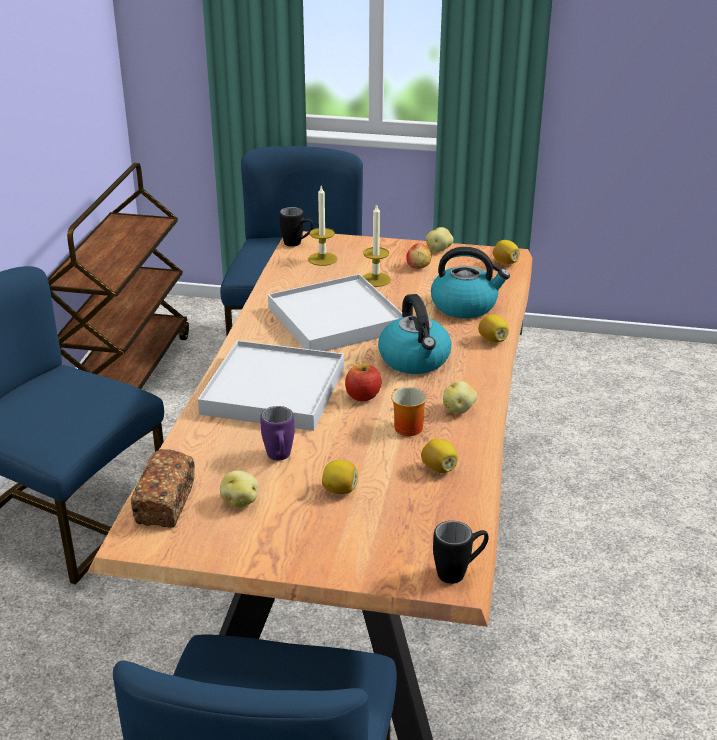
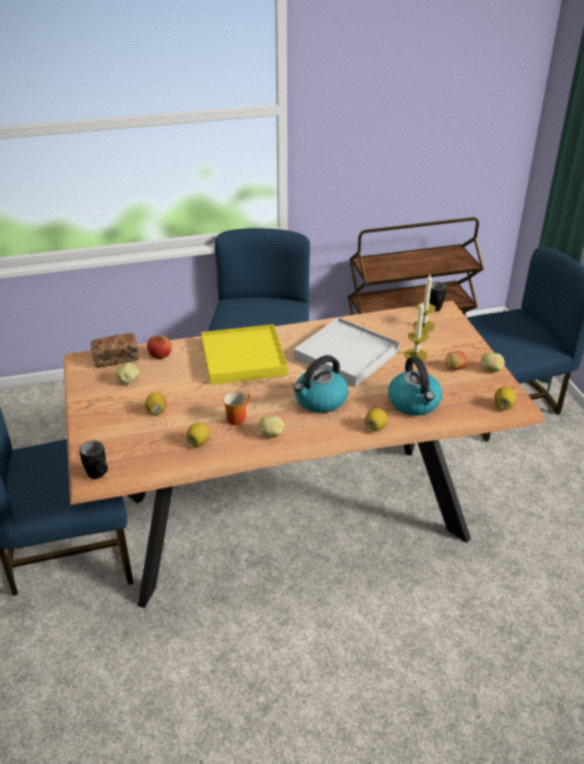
camera: 65 degrees right, 5 degrees up
(274, 390) = (243, 358): white tray -> yellow tray
(280, 458) = (175, 381): purple mug -> none
(362, 396) = (260, 391): apple -> apple (160, 355)

